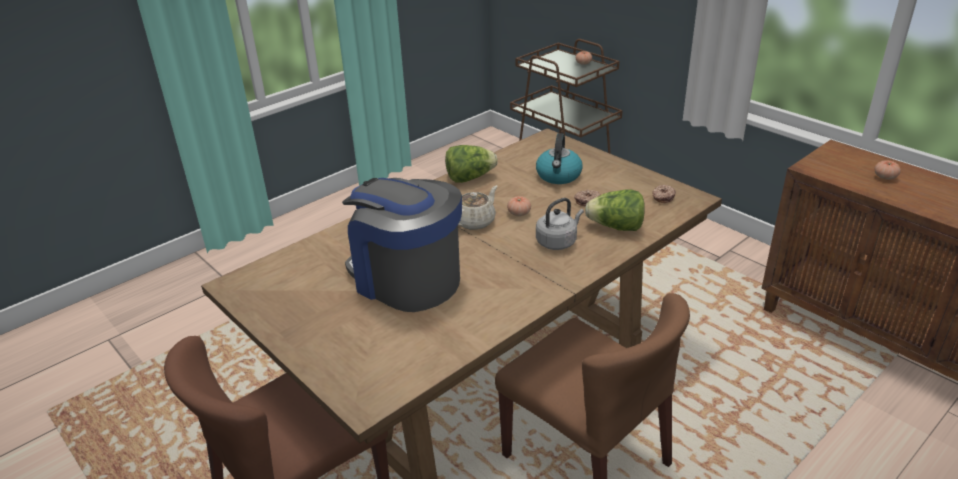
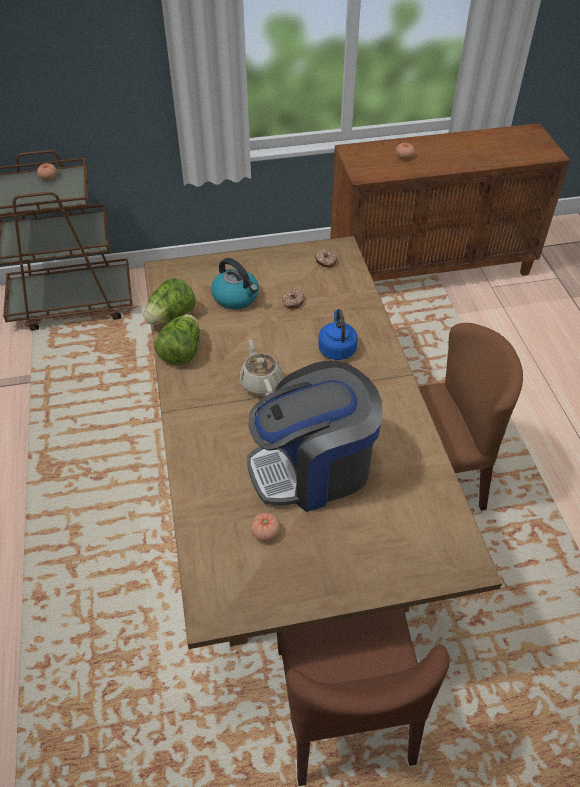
camera: 60 degrees left, 15 degrees up
(519, 213) = (273, 349): tomato -> tomato (265, 532)
(558, 242) = (336, 348): grey kettle -> blue kettle
(616, 227) = (344, 307): lettuce -> lettuce (171, 317)

